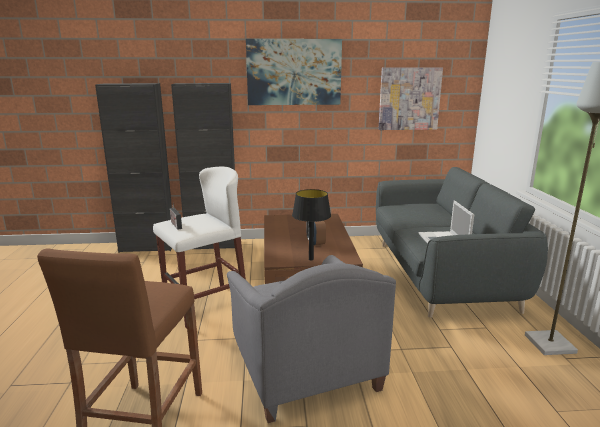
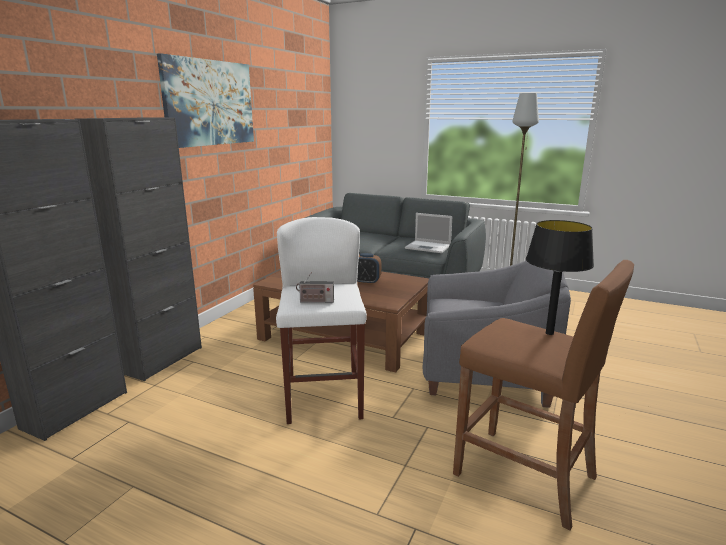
camera: 60 degrees left, 0 degrees up
(311, 259) = (401, 291): black table lamp -> black table lamp (549, 333)
(409, 99) = (295, 132): picture -> none

